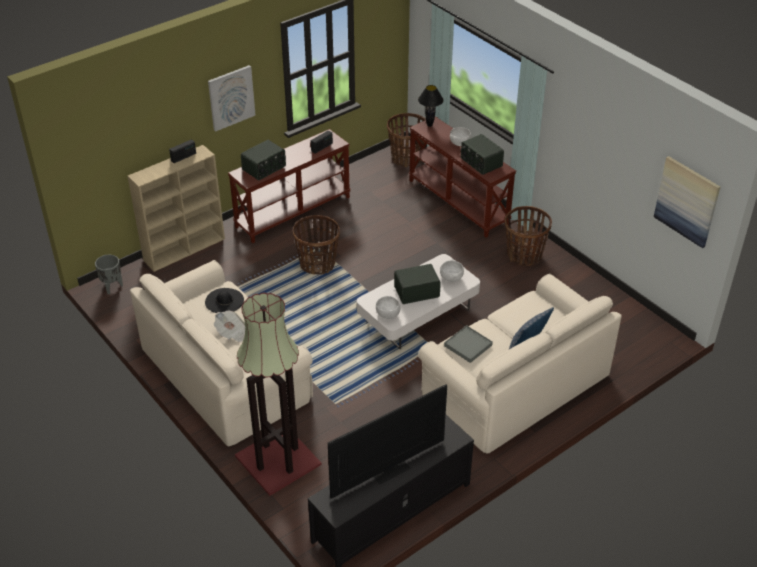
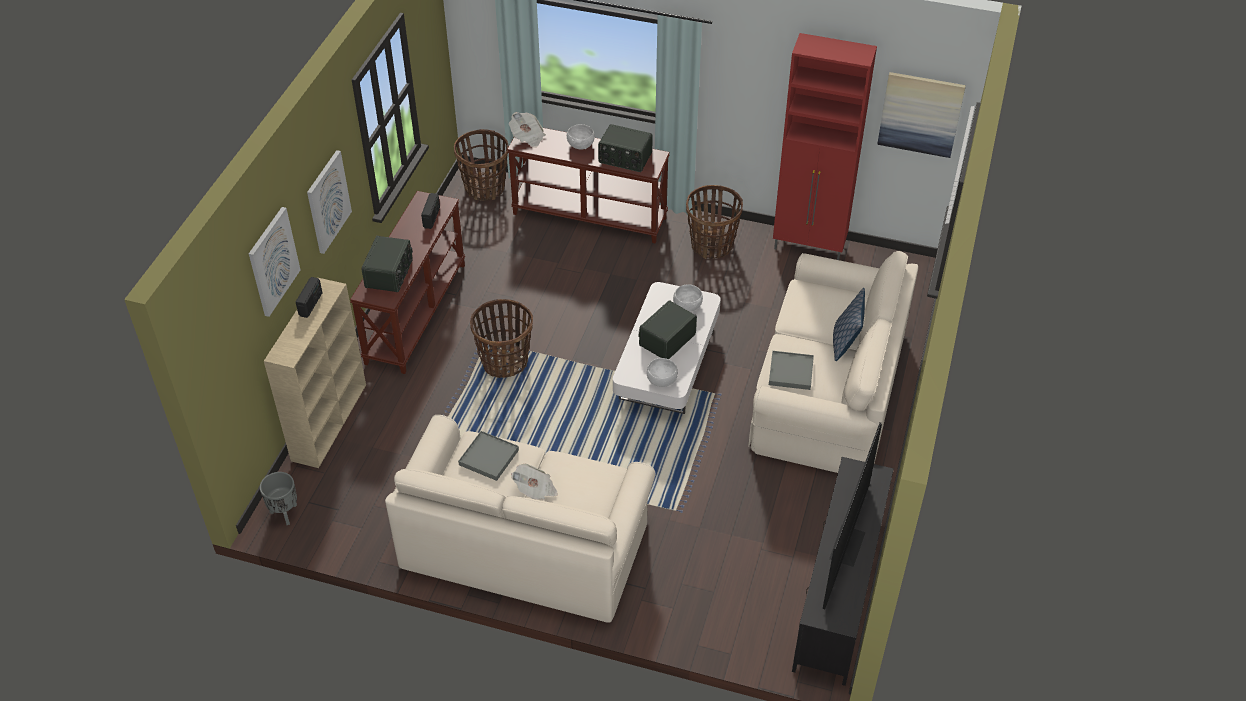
camera: 35 degrees left, 5 degrees up
(158, 113) = (273, 261): none -> picture
(224, 301) = (488, 457): black hat -> grey tray
(276, 460) = (674, 607): floor lamp -> none
(429, 125) = (527, 137): black table lamp -> newspaper
(595, 287) = (810, 247): none -> red cabinet

